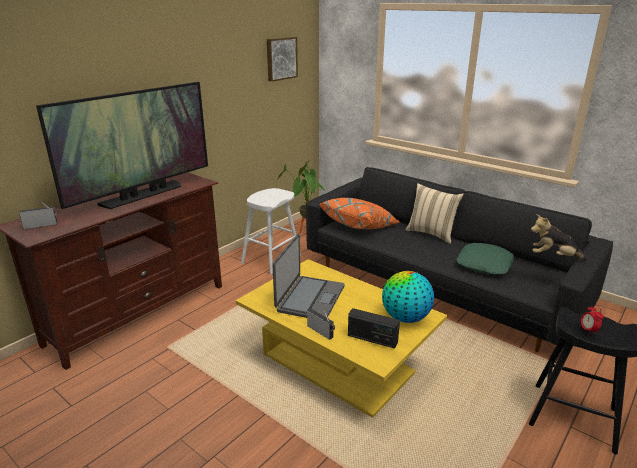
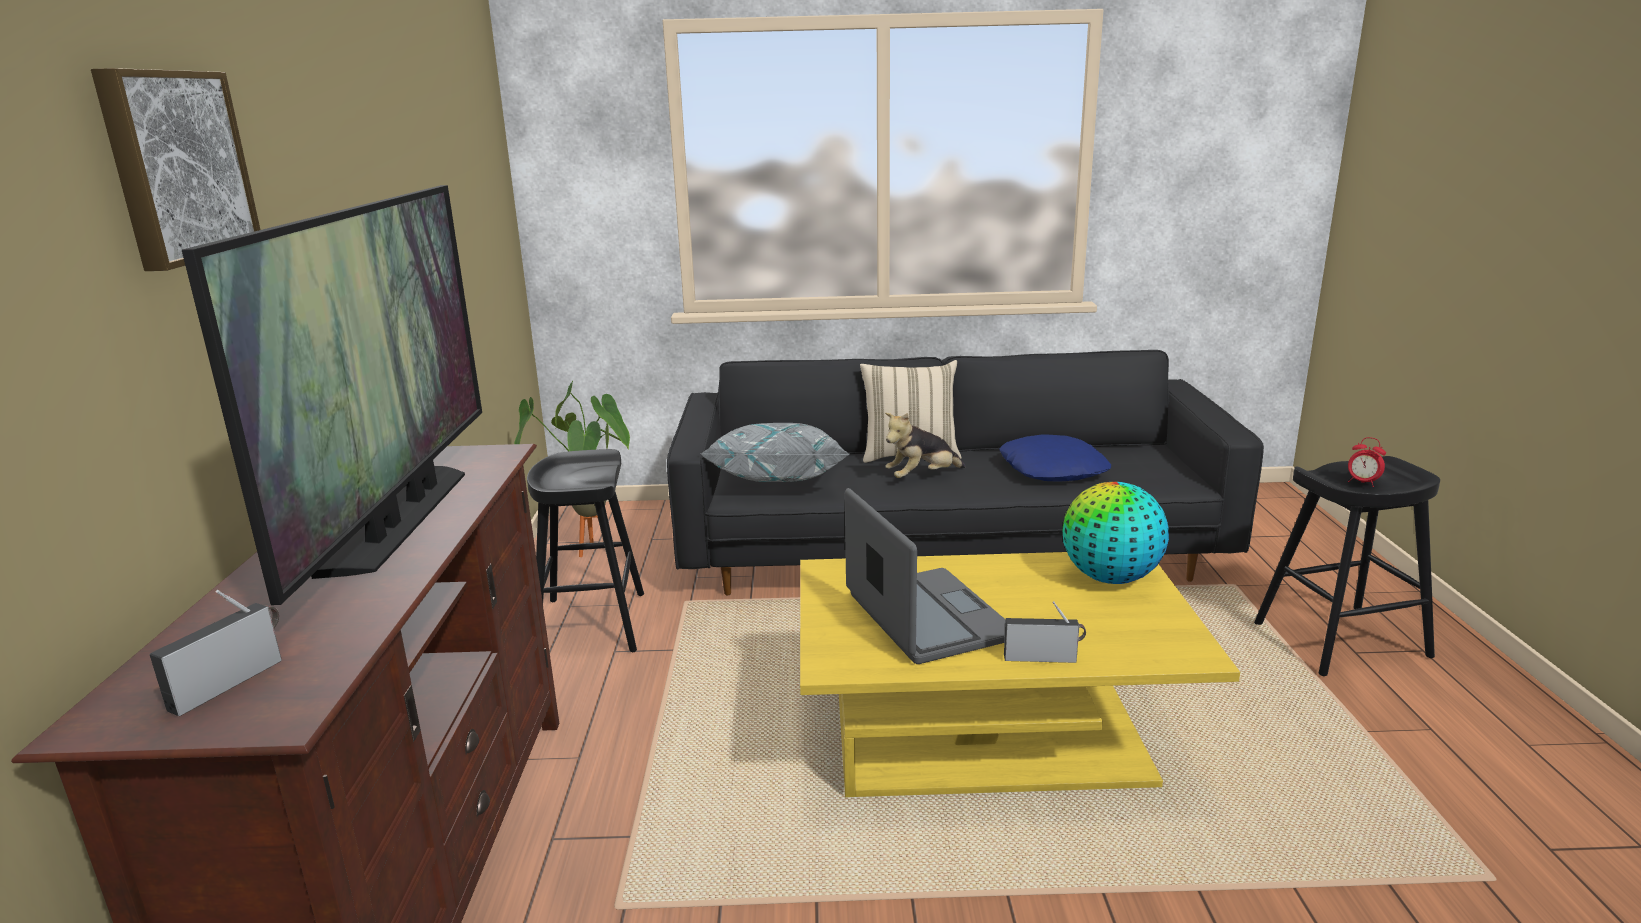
camera: 40 degrees left, 5 degrees down
(271, 259) = (591, 625): white stool -> black stool
(281, 58) = (469, 149): picture -> picture (176, 166)
(360, 226) = (779, 481): orange pillow -> grey pillow
(372, 339) = (1127, 629): radio -> none
(484, 264) = (1053, 470): green pillow -> blue pillow
(553, 257) = (1166, 416): plush toy -> plush toy (922, 477)

